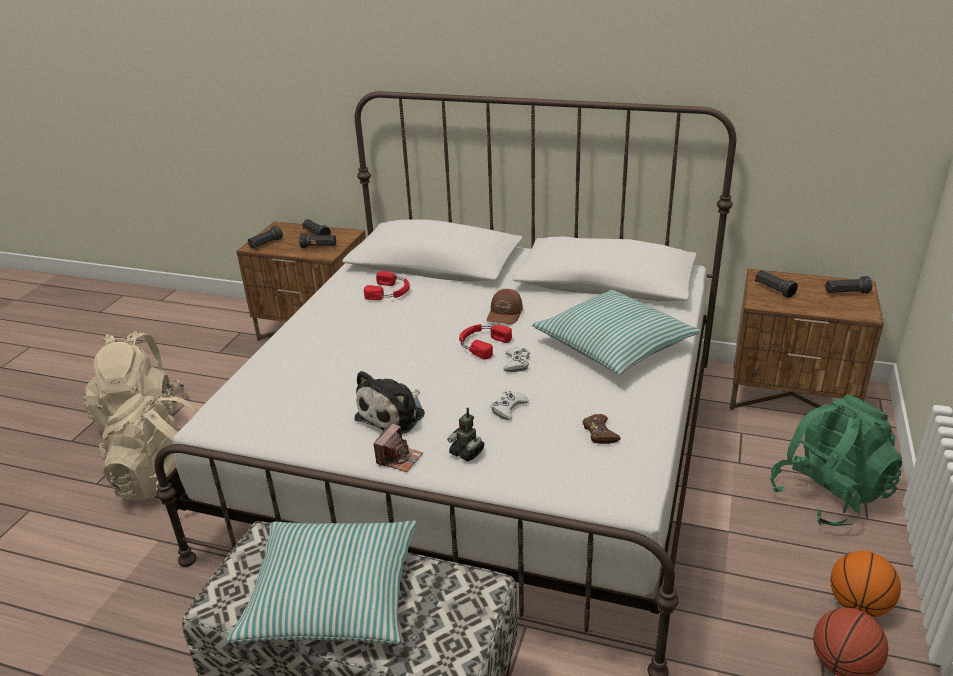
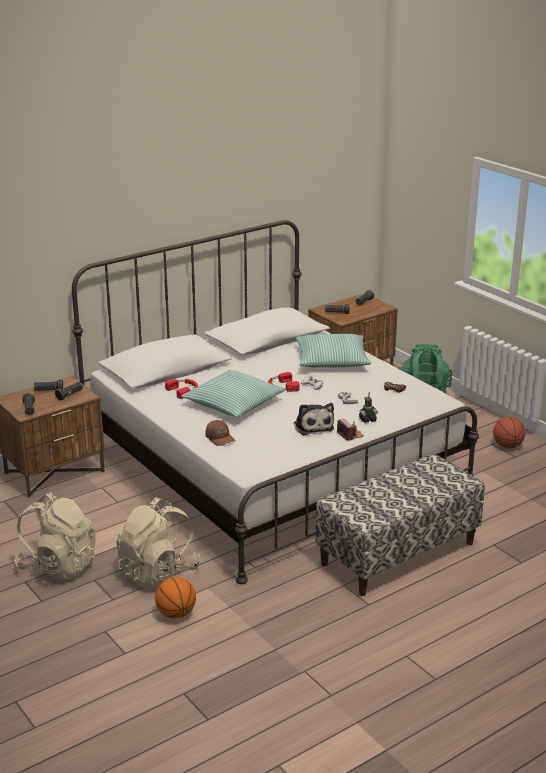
camera: 55 degrees left, 5 degrees down
(332, 595) = (395, 494): pillow -> pillow (233, 403)
(505, 314) = (262, 372): brown cap -> brown cap (220, 438)
(858, 605) = (485, 428): basketball -> basketball (176, 614)

